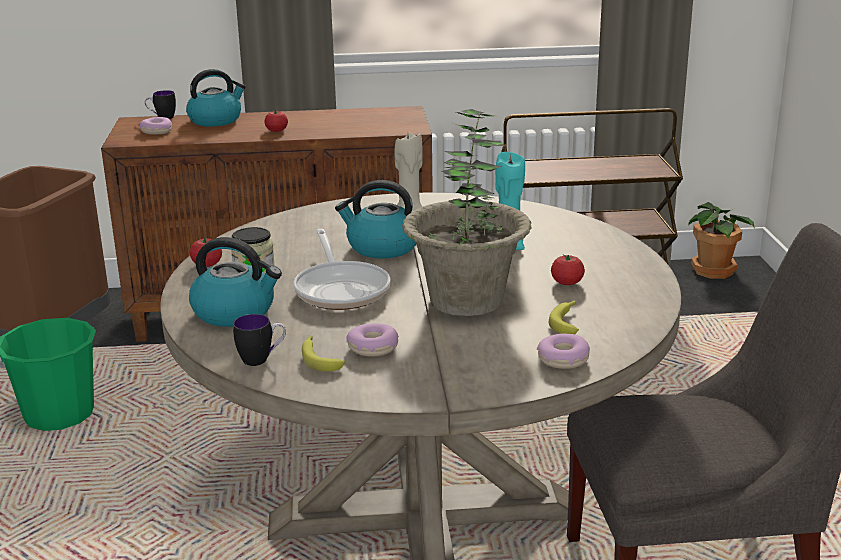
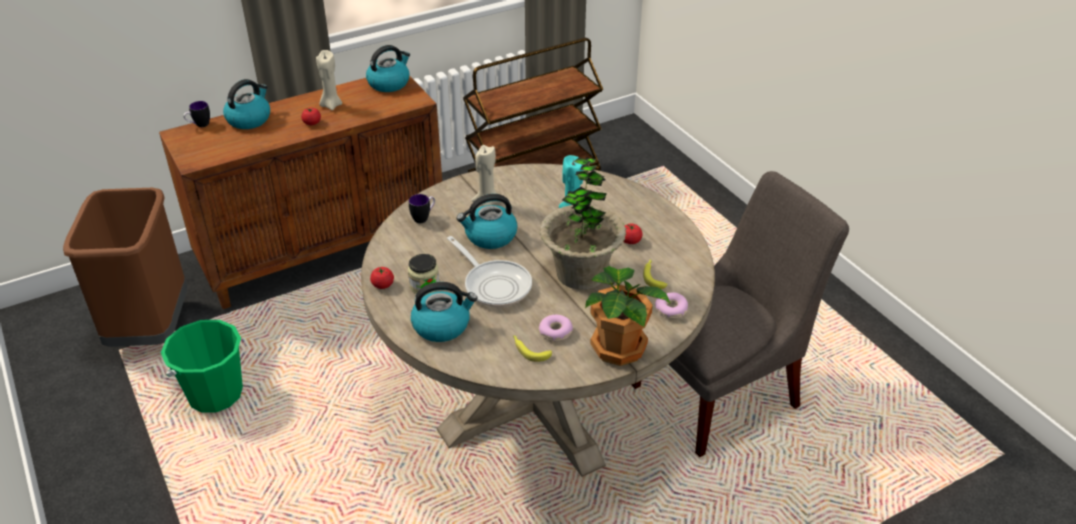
camera: 25 degrees left, 15 degrees up
(156, 131) = (211, 144): donut -> none
(262, 359) = (495, 362): mug -> mug (424, 218)
(312, 121) = (331, 105): none -> beige candle
(394, 114) = (389, 83): none -> kettle
(714, 270) = (611, 135): potted plant -> potted plant (620, 347)

